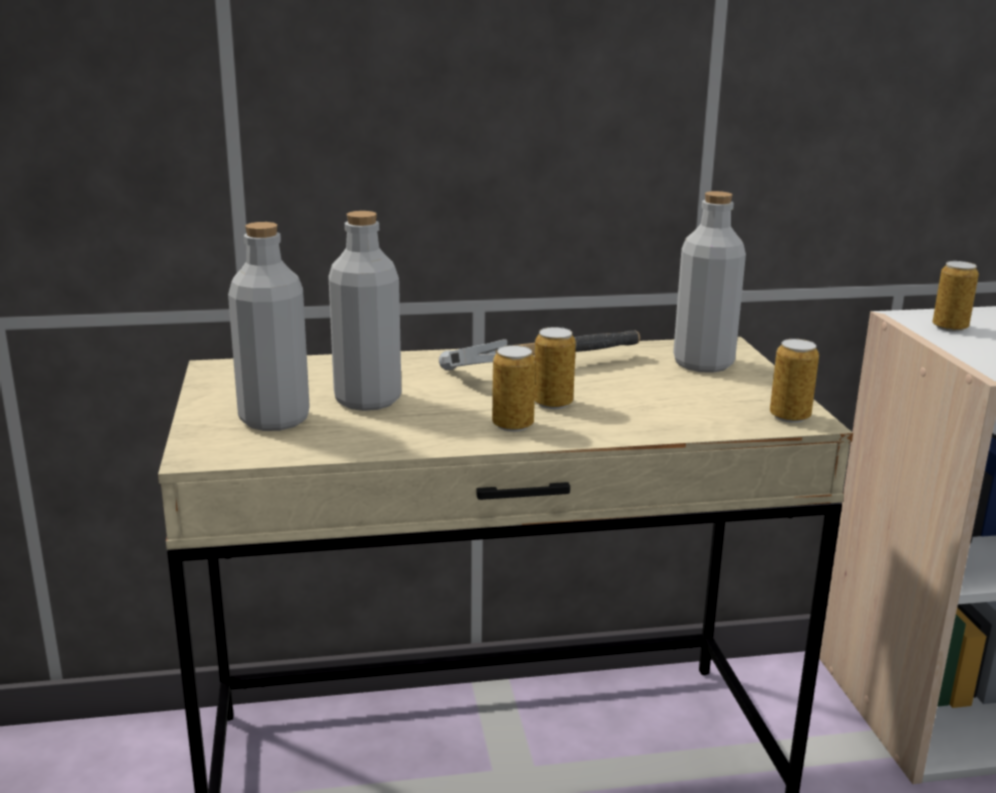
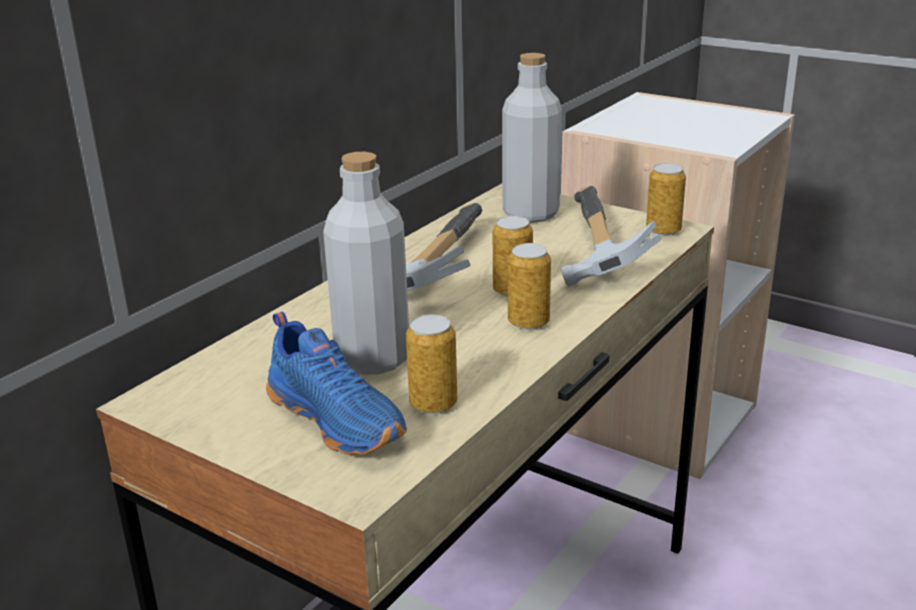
camera: 45 degrees left, 5 degrees up
(274, 419) = (339, 418): grey bottle -> blue shoe
(685, 403) = (590, 249): none -> hammer
(950, 327) = (630, 127): can -> can (433, 404)

